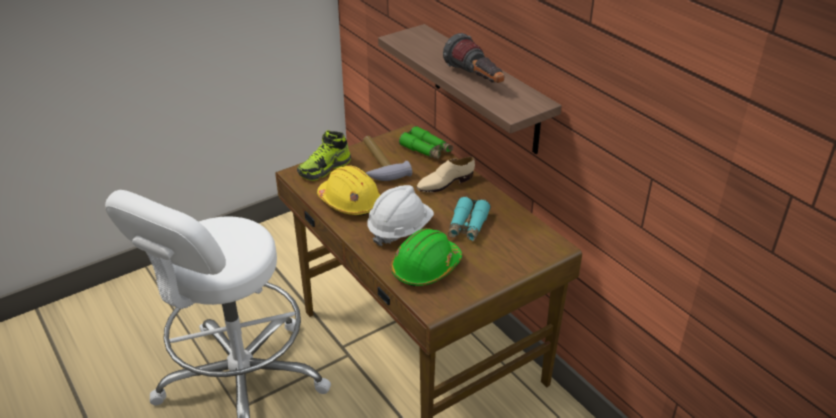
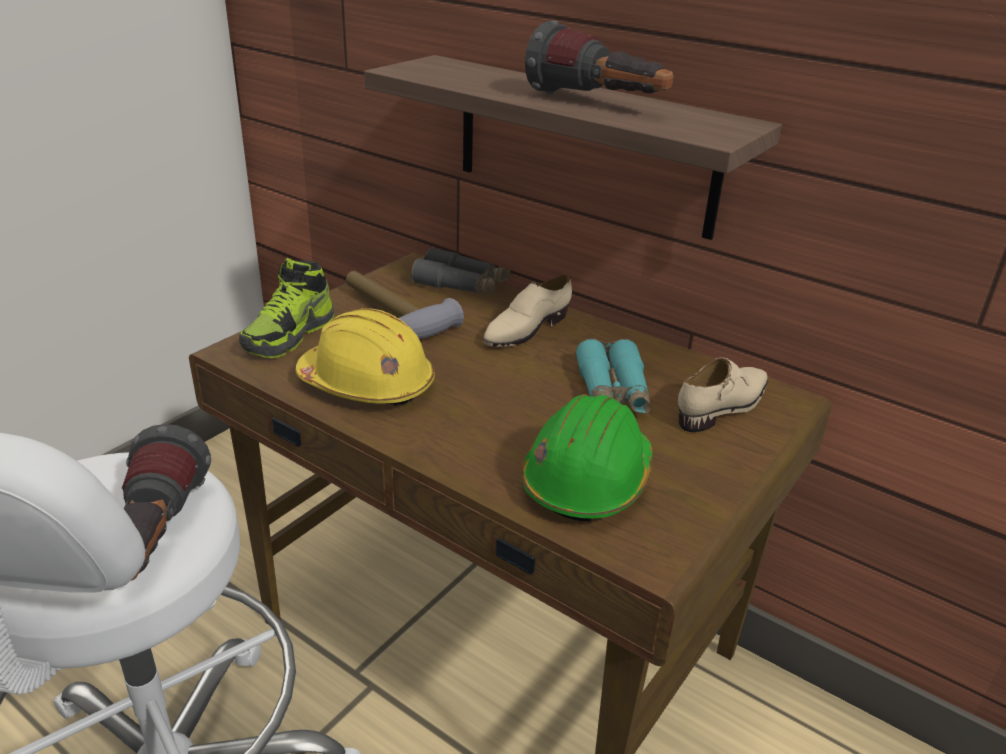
camera: 20 degrees left, 5 degrees down
(239, 258) = (157, 539): none -> flashlight
(400, 229) = (492, 417): white hard hat -> none
(426, 150) = (461, 285): green binoculars -> grey binoculars
(519, 244) = (723, 406): none -> beige shoe

